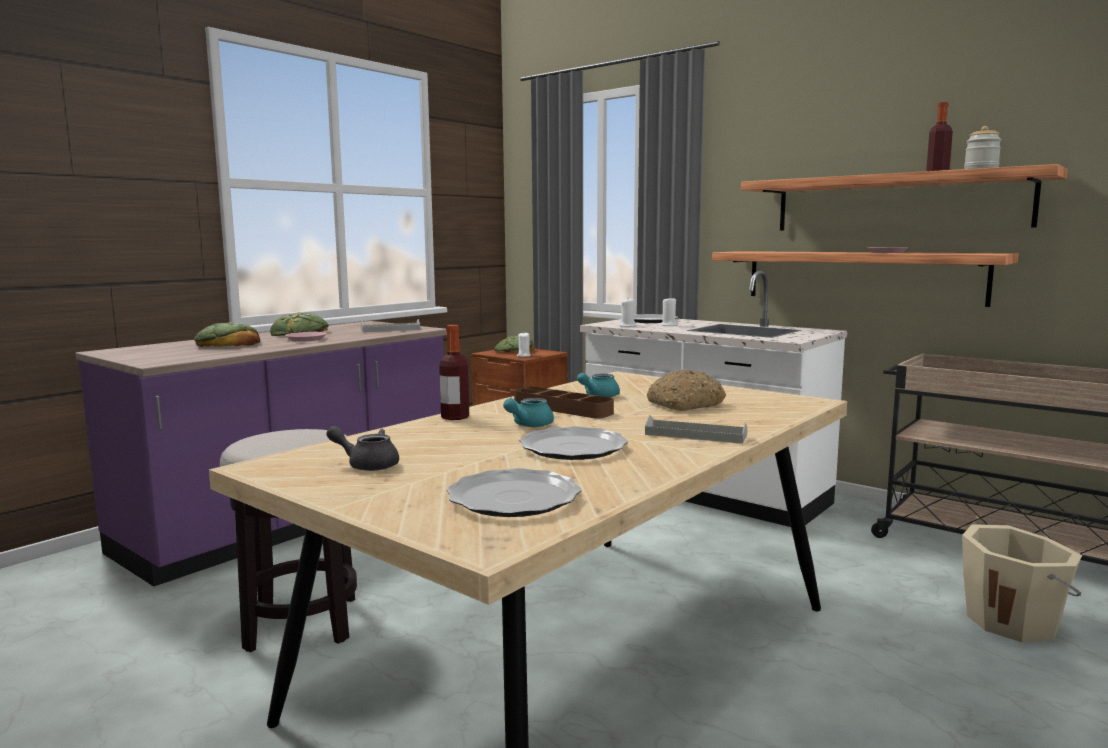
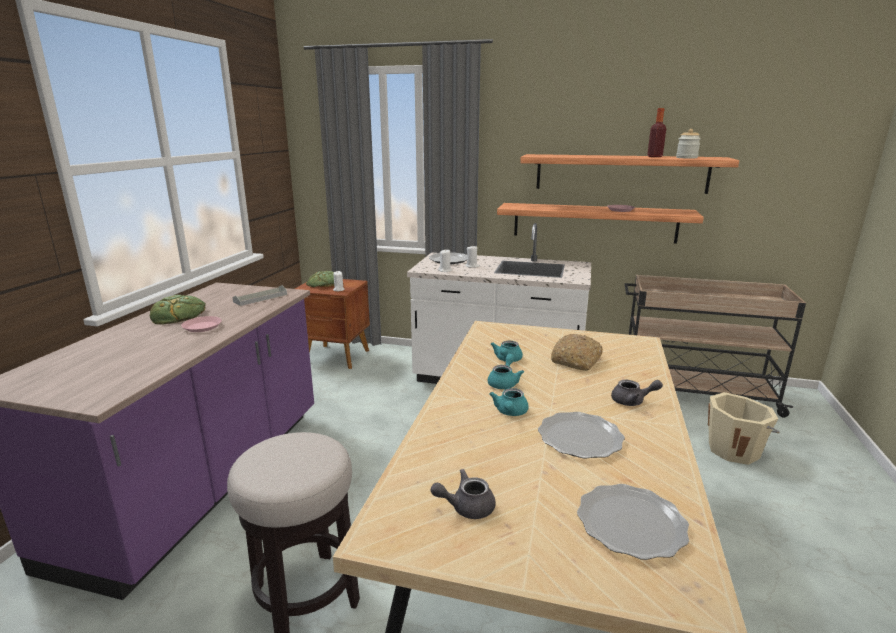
camera: 25 degrees left, 10 degrees up
(228, 344) = (132, 349): bread -> none
(455, 417) = (442, 412): bottle -> none
(562, 408) = (504, 382): brown tray -> turquoise teapot
(695, 435) = (632, 401): grey tray -> grey teapot

